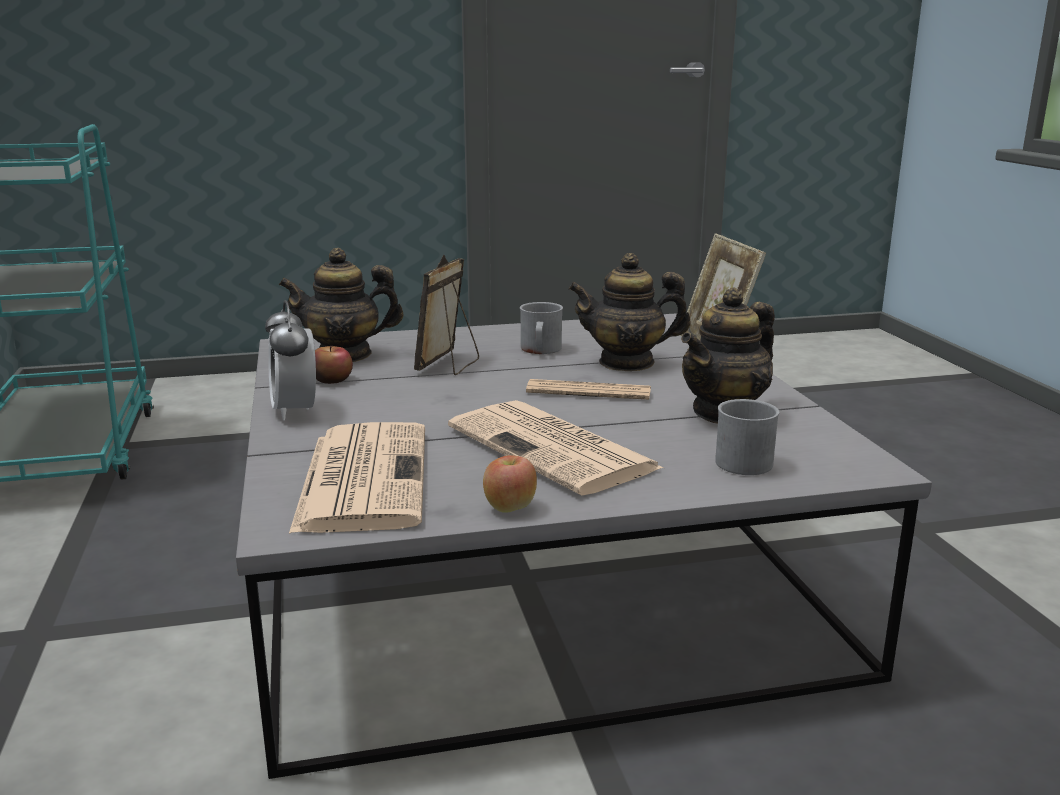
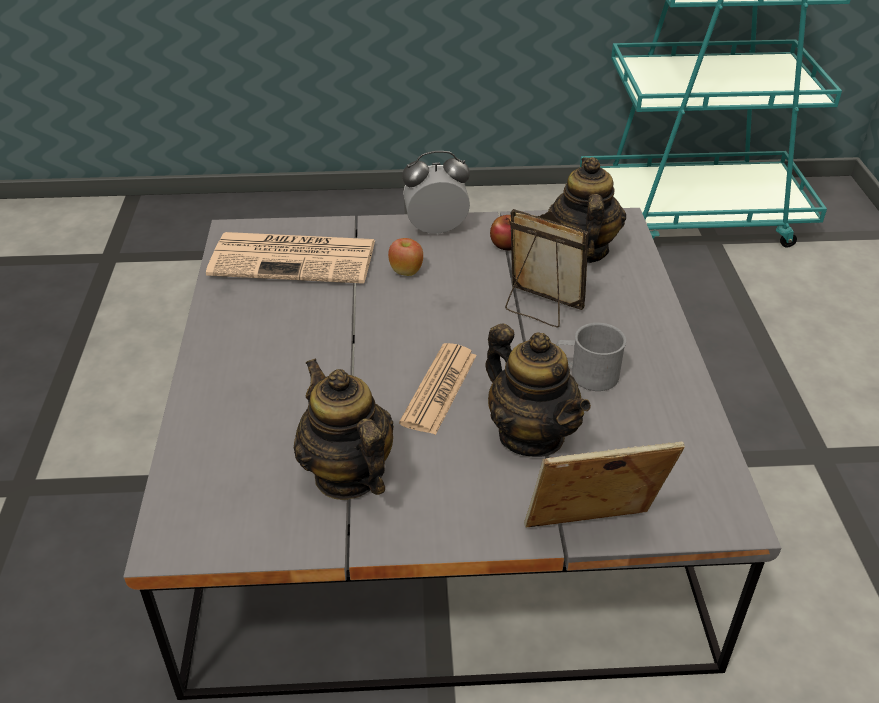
camera: 100 degrees right, 20 degrees up
(510, 507) = (214, 315): apple -> apple (406, 271)
(554, 449) = (306, 348): newspaper -> none
(627, 362) = (531, 435): teapot -> teapot turned 135 degrees clockwise
(741, 459) = (233, 453): grey mug -> none

